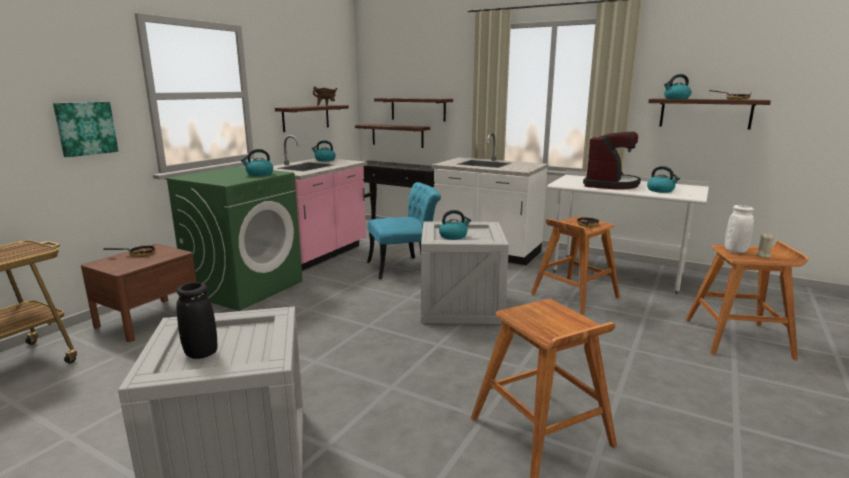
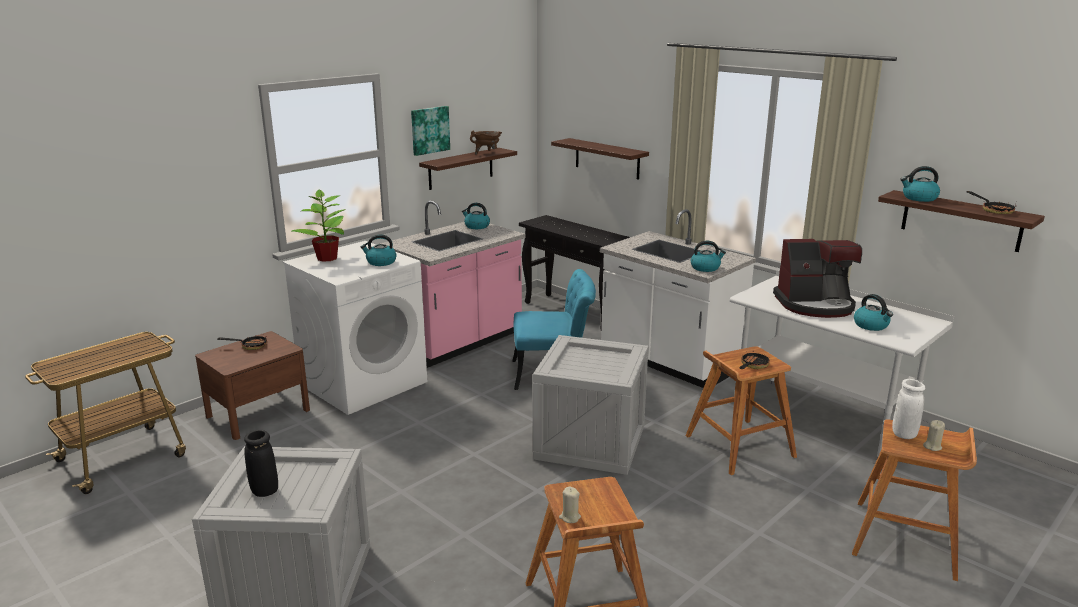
camera: 15 degrees right, 5 degrees up
(85, 128) = (205, 214): picture -> picture (429, 130)
(207, 174) = (327, 258): none -> potted plant
(245, 287) = (363, 383): green washing machine -> white washing machine
(397, 135) = (581, 188): shelf -> none
(453, 236) = (581, 363): kettle -> kettle (705, 268)
(540, 331) = (569, 517): none -> beige candle
(610, 184) = (815, 305): coffee machine -> coffee machine turned 45 degrees clockwise

